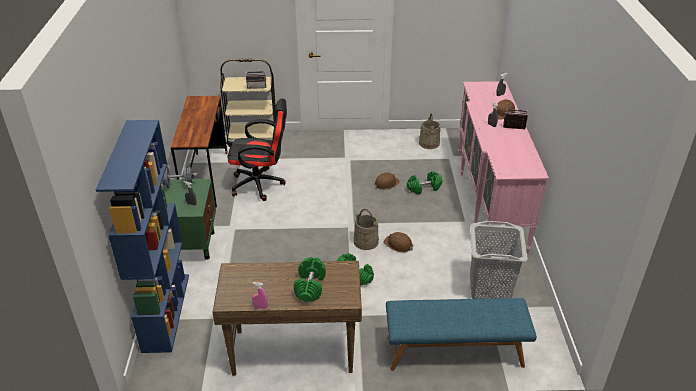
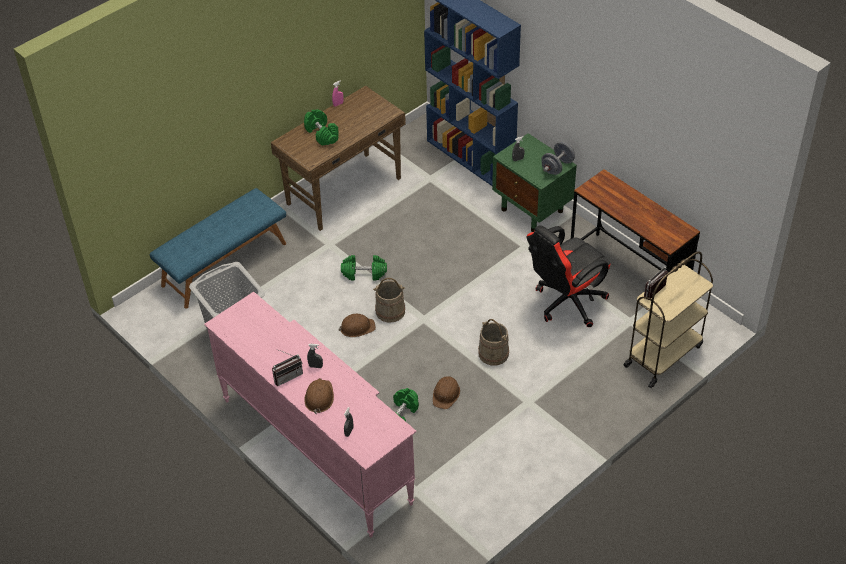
camera: 140 degrees right, 10 degrees up
(429, 143) = (465, 498): beige bucket -> beige bucket (493, 353)

